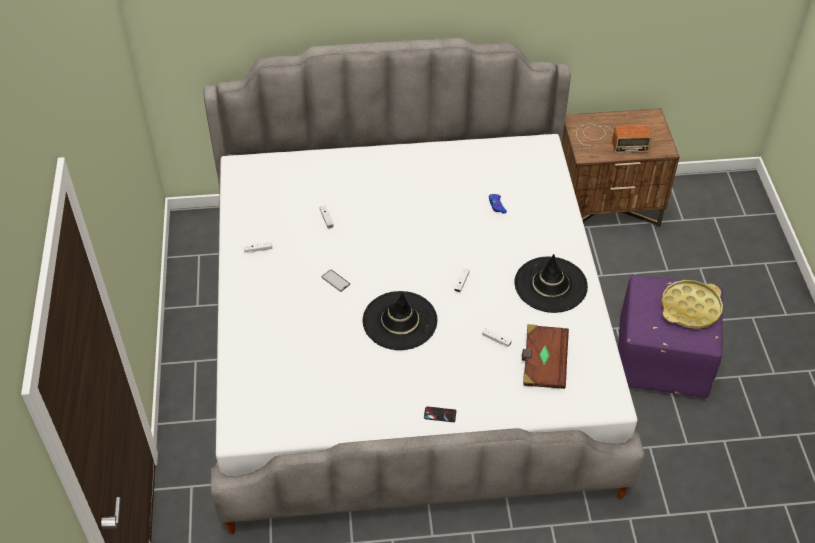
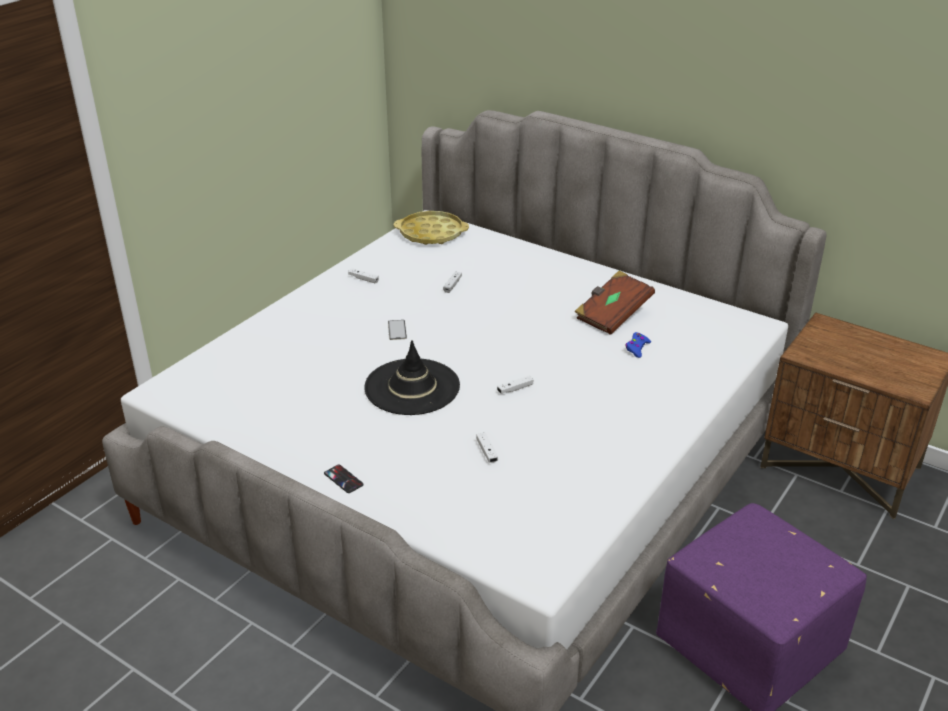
camera: 40 degrees right, 15 degrees down
(543, 365) = (507, 499): brown book -> brown book (612, 315)
(550, 285) = (610, 438): black hat -> none
(609, 139) = (850, 354): radio -> none
(690, 308) = (791, 570): yellow tray -> yellow tray (431, 233)

